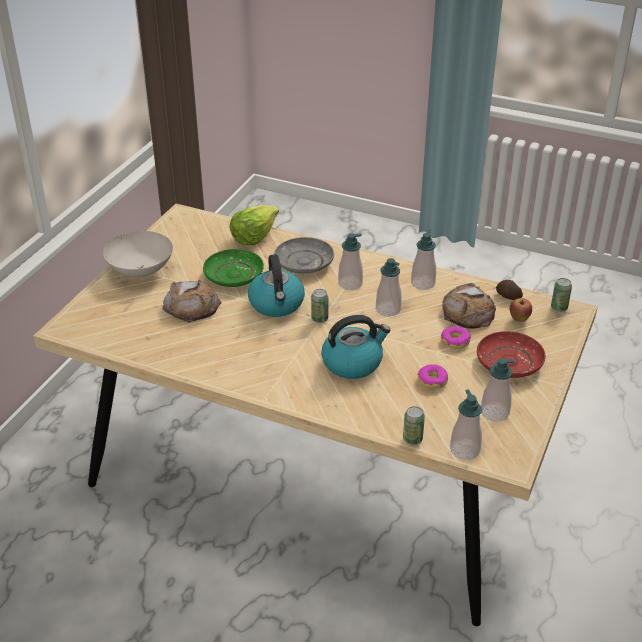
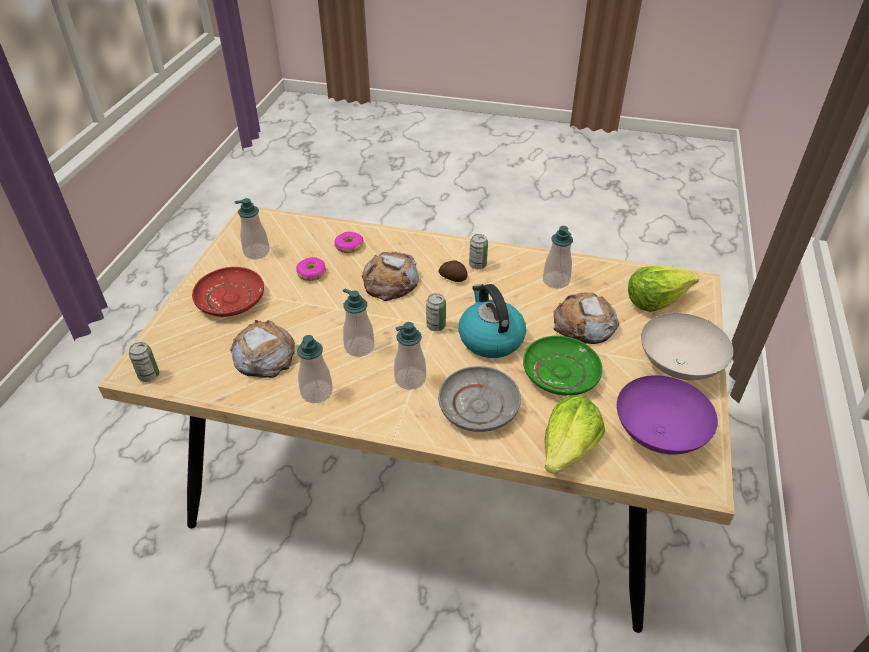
camera: 170 degrees right, 5 degrees up
(114, 318) = (655, 300): none -> lettuce
(190, 237) = (657, 433): none -> purple bowl
(353, 362) = (390, 281): kettle -> bread
(412, 439) = (331, 225): can -> can (477, 265)
(455, 341) = (284, 316): donut -> donut (349, 246)
(464, 450) = (288, 222): soap dispenser -> soap dispenser (556, 280)
(508, 296) = (209, 384): potato -> potato (453, 277)
(519, 319) = (204, 352): apple -> none

